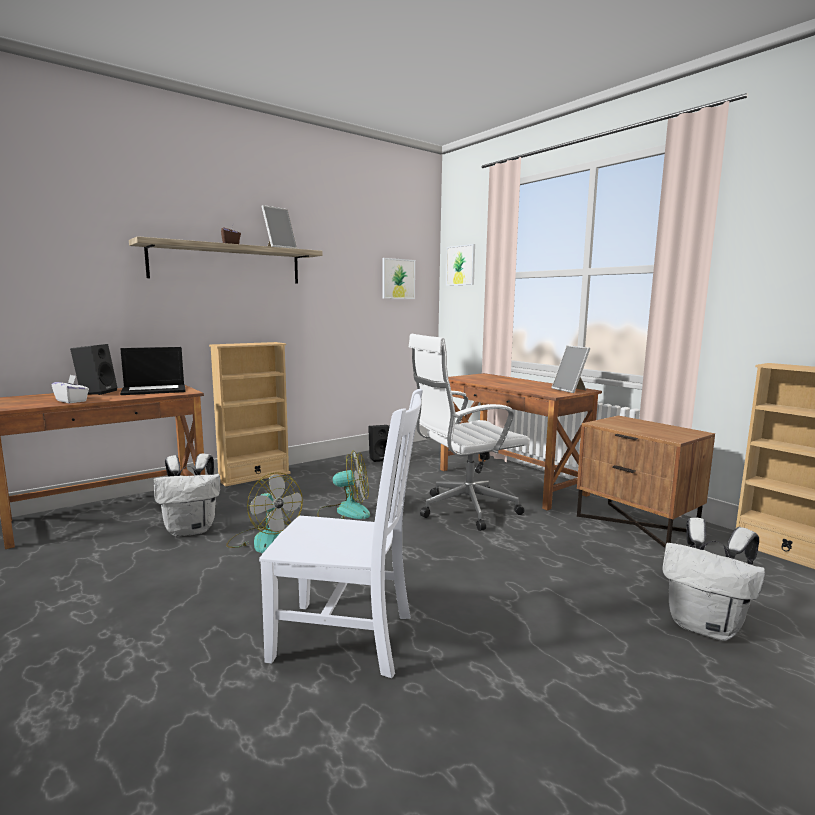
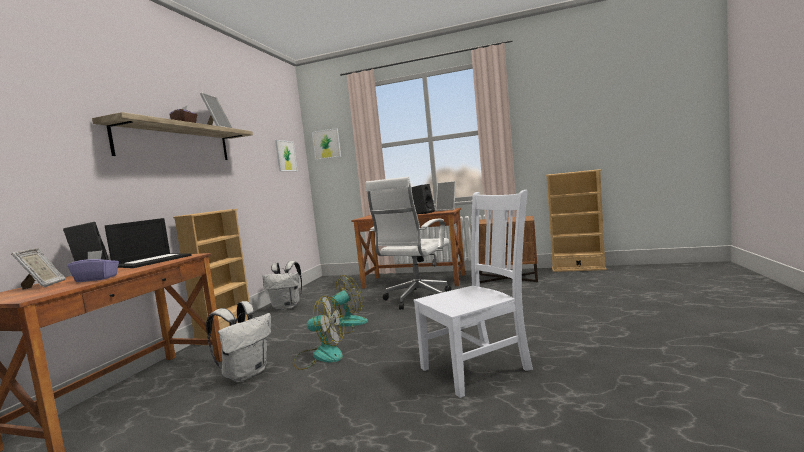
camera: 35 degrees left, 5 degrees down
(45, 397) = (43, 286): none -> picture frame
(72, 401) = (97, 279): white tissue box -> purple tissue box
(380, 458) = (307, 295): black speaker -> black speaker (424, 213)
(705, 626) = (599, 299): white backpack -> white backpack (287, 307)

